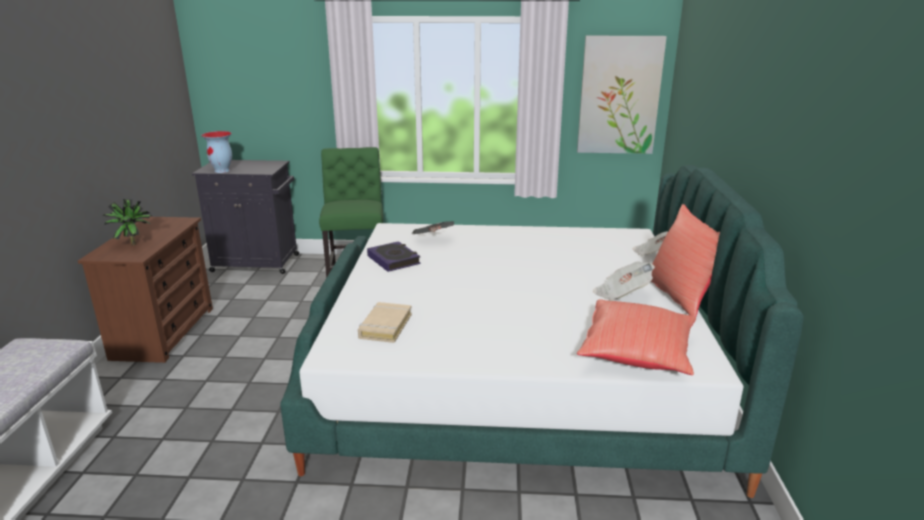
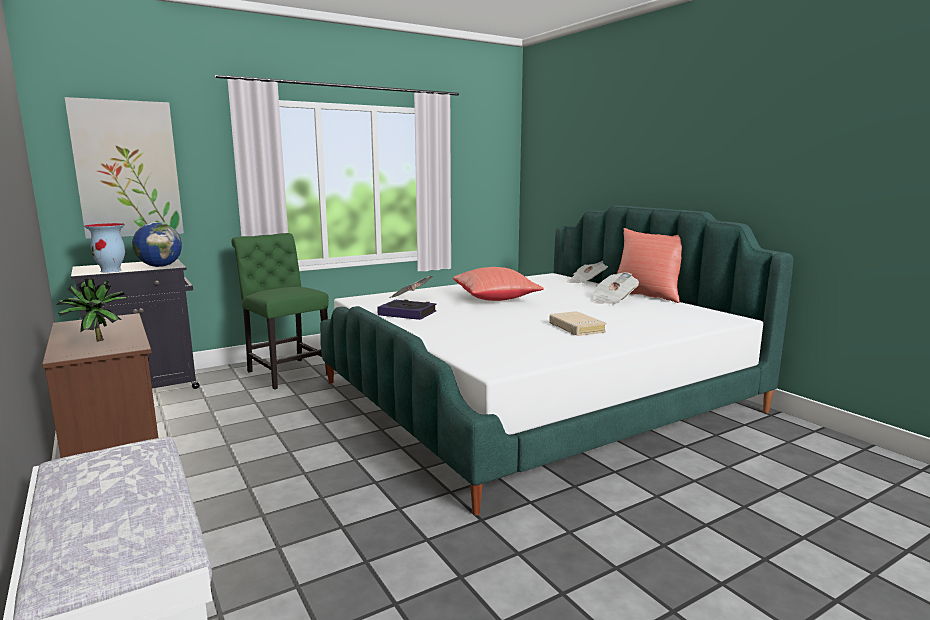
camera: 35 degrees left, 10 degrees down
(258, 170) = (160, 266): none -> globe
(385, 326) = (496, 345): beige book -> beige book (576, 328)
(619, 95) = (487, 177): picture -> picture (127, 169)
(637, 355) = (687, 321): red pillow -> red pillow (496, 299)

